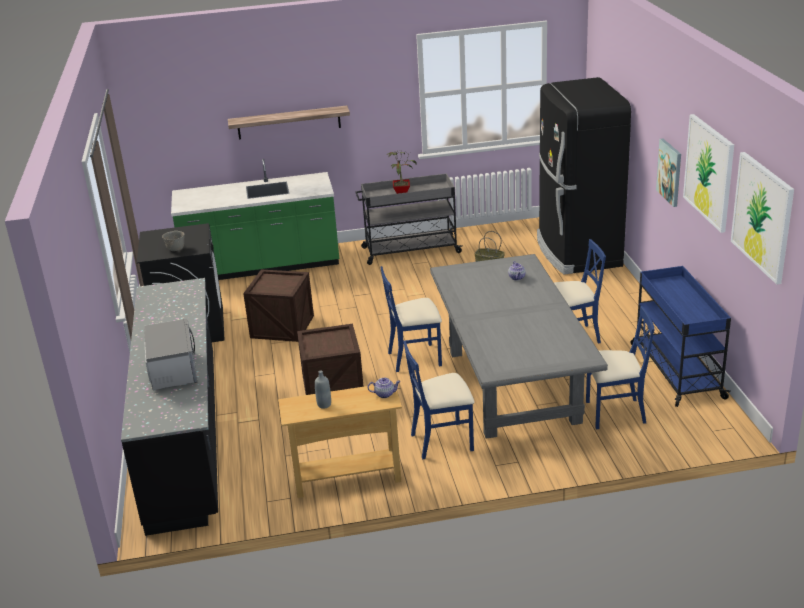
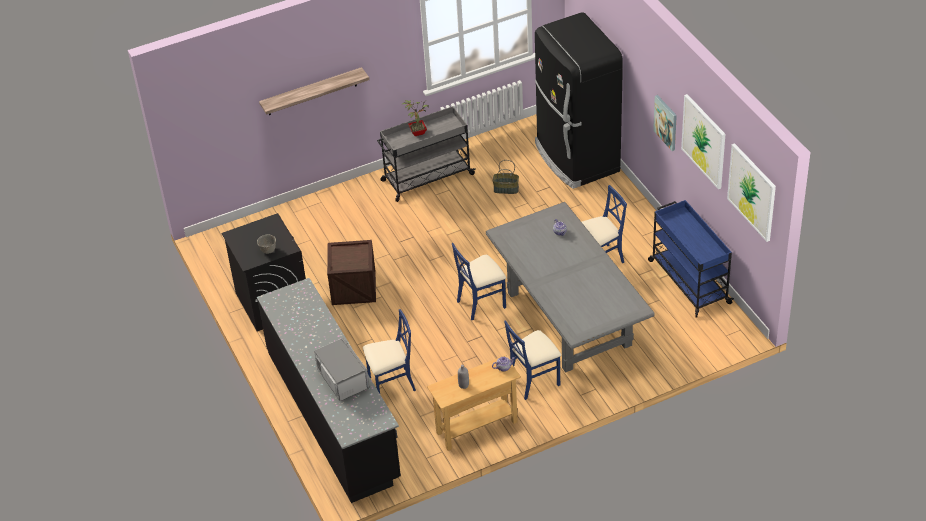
camera: 15 degrees left, 15 degrees up
(262, 266) = (298, 219): green counter -> none
(333, 389) = (428, 346): crate -> none
(614, 413) = (652, 331): blue chair -> blue chair (391, 385)

